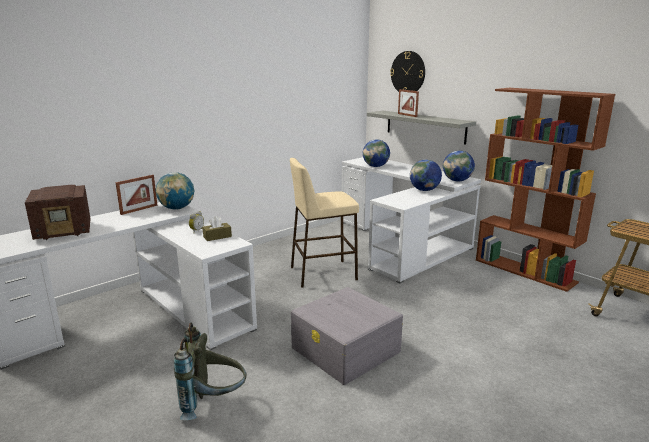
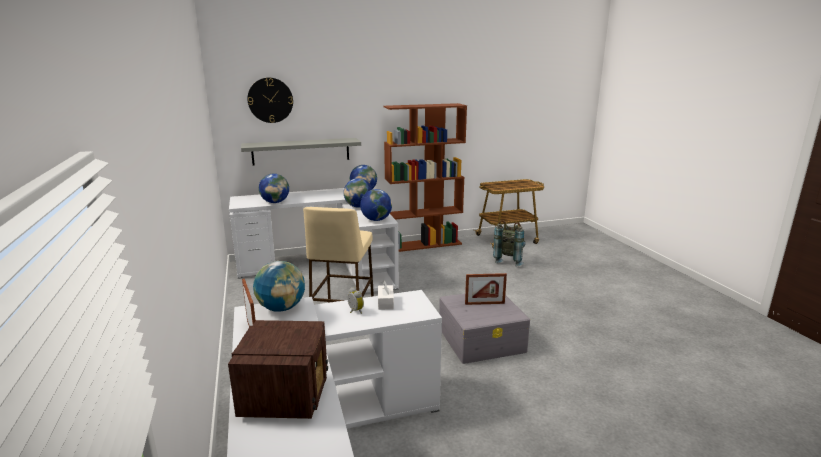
camera: 65 degrees left, 0 degrees up
(214, 403) = (526, 422): grey backpack -> grey backpack (509, 260)
(217, 237) = (385, 302): brown tissue box -> white tissue box
(398, 202) = (376, 220): none -> globe
(407, 115) = (289, 143): picture frame -> picture frame (484, 303)

